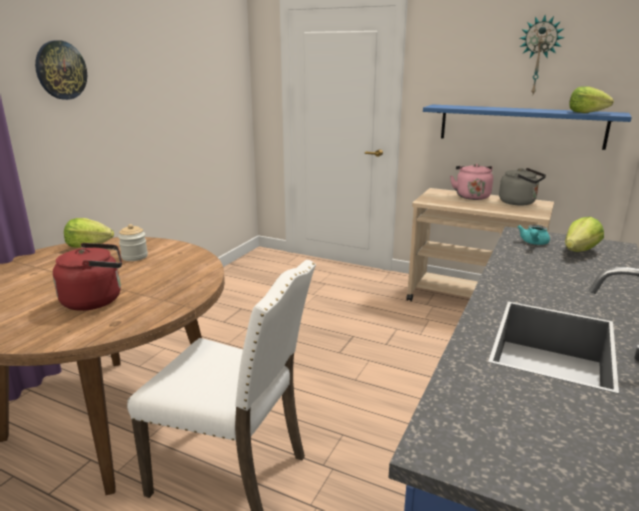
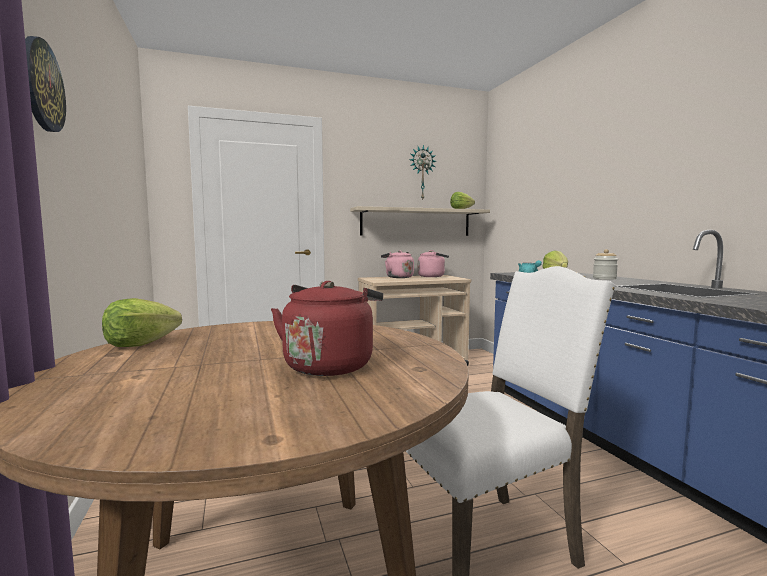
camera: 45 degrees left, 15 degrees down
(134, 257) = (246, 336): jar -> jar (604, 278)
(519, 202) = (433, 276): grey kettle -> pink kettle
(520, 126) = (416, 222): blue shelf -> beige shelf

